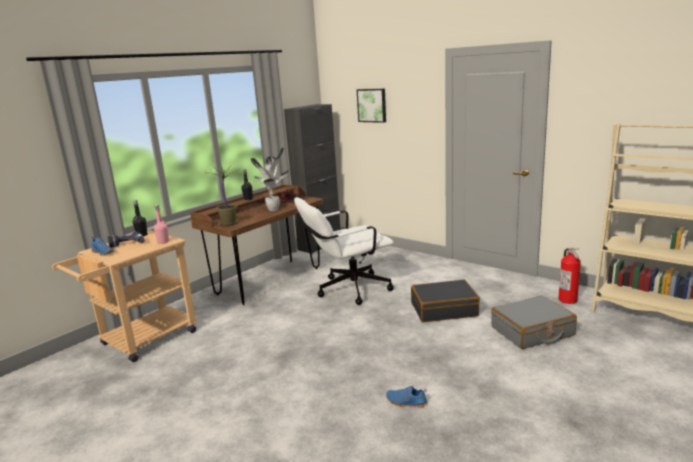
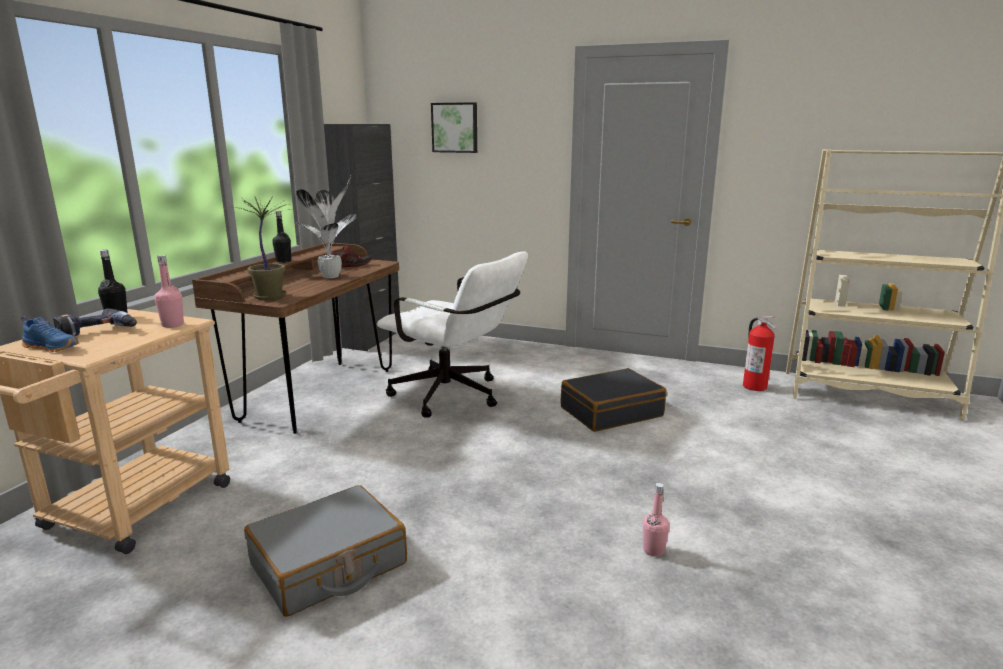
camera: 20 degrees left, 0 degrees up
(347, 290) = (454, 397): white office chair -> white office chair turned 105 degrees counterclockwise
(406, 403) = (653, 550): blue shoe -> pink bottle
(532, 331) = (744, 429): grey suitcase -> grey suitcase (329, 565)

